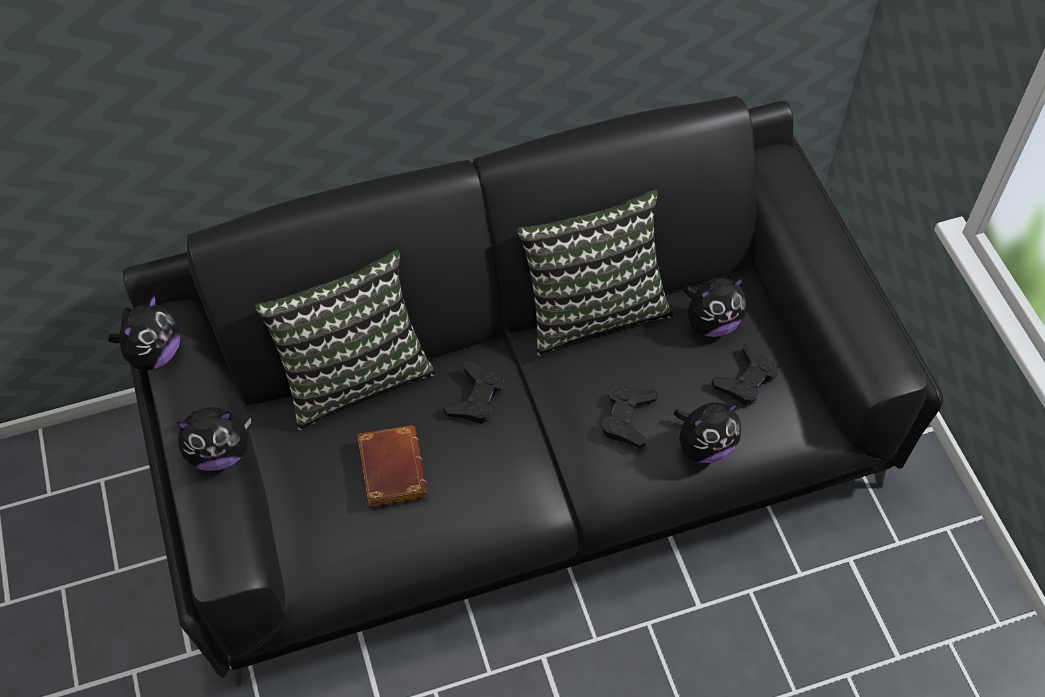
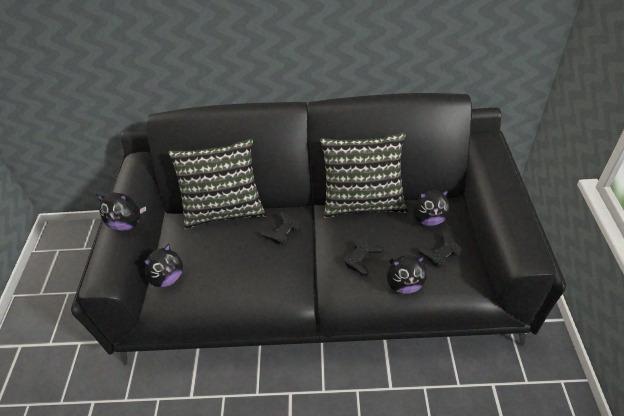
camera: 20 degrees right, 10 degrees down
(154, 354) = (122, 173): plush toy -> plush toy (168, 278)
(389, 468) = (220, 257): brown book -> none

